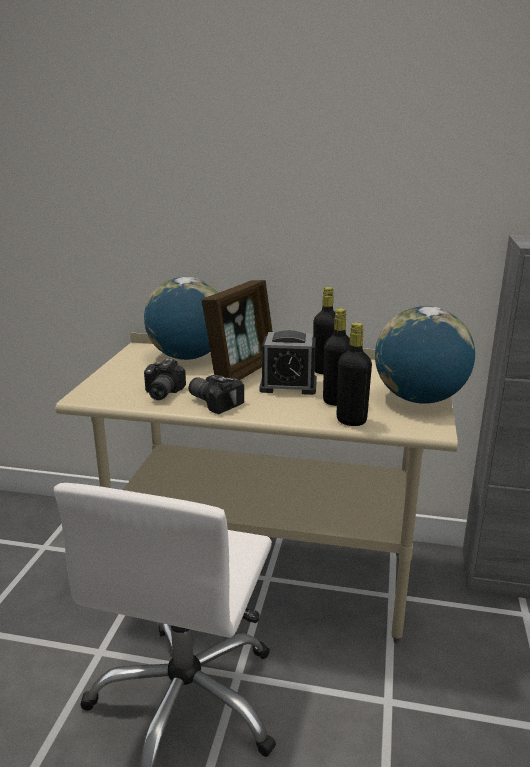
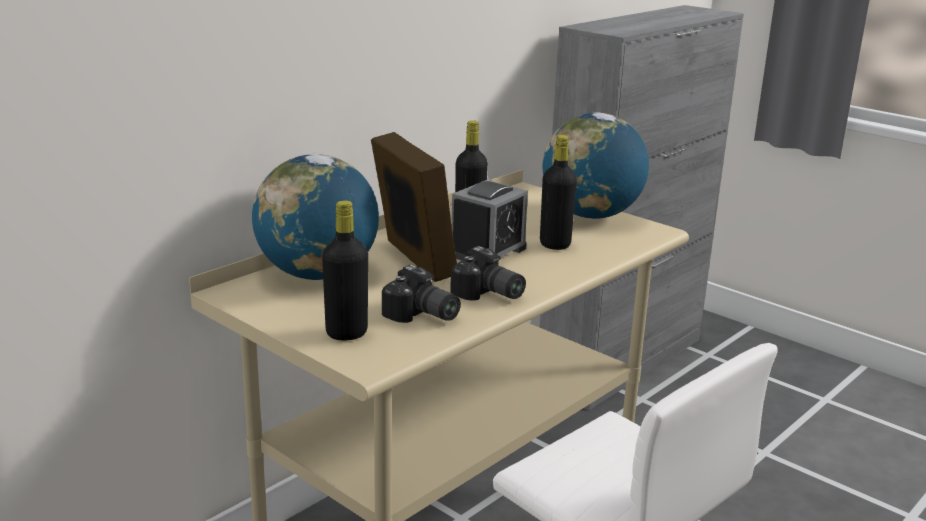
camera: 60 degrees left, 0 degrees up
(216, 402) = (488, 294): camera -> camera turned 120 degrees counterclockwise
(351, 420) = (608, 252): black bottle -> black bottle (346, 333)

